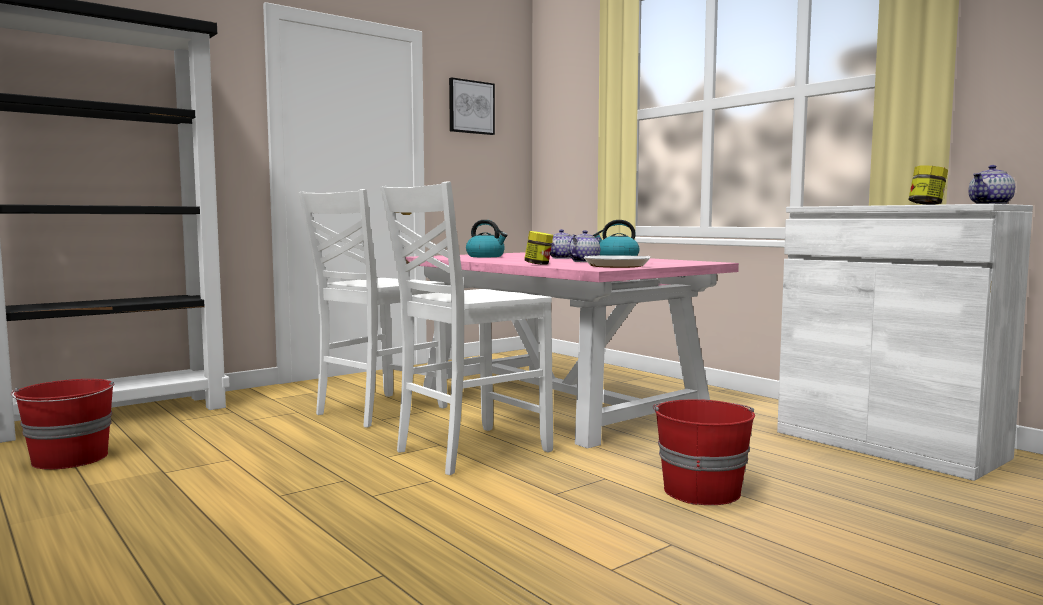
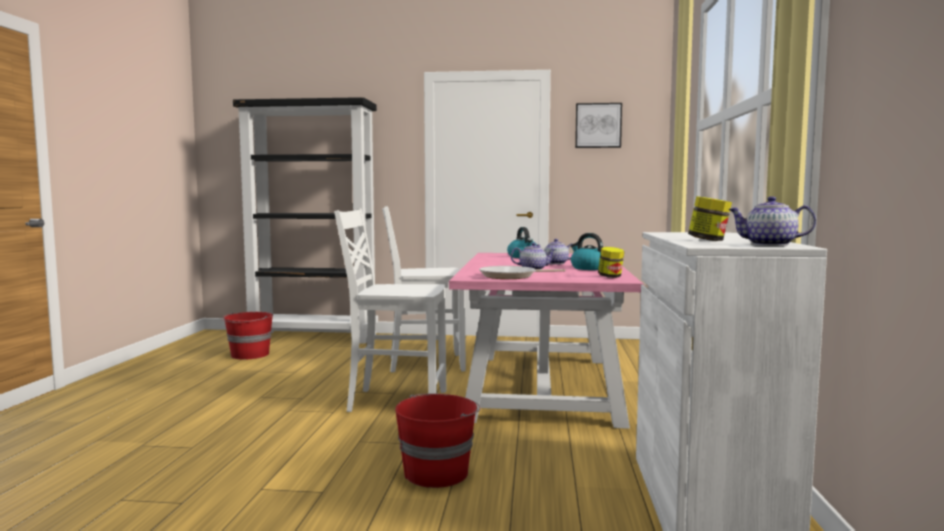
camera: 45 degrees right, 0 degrees up
(538, 264) = (477, 269): jar -> jar (610, 277)

